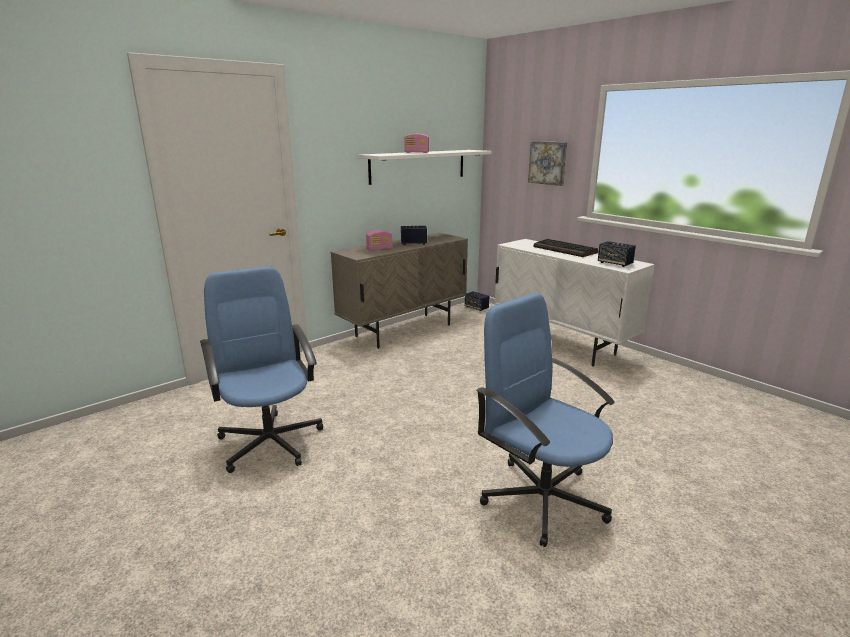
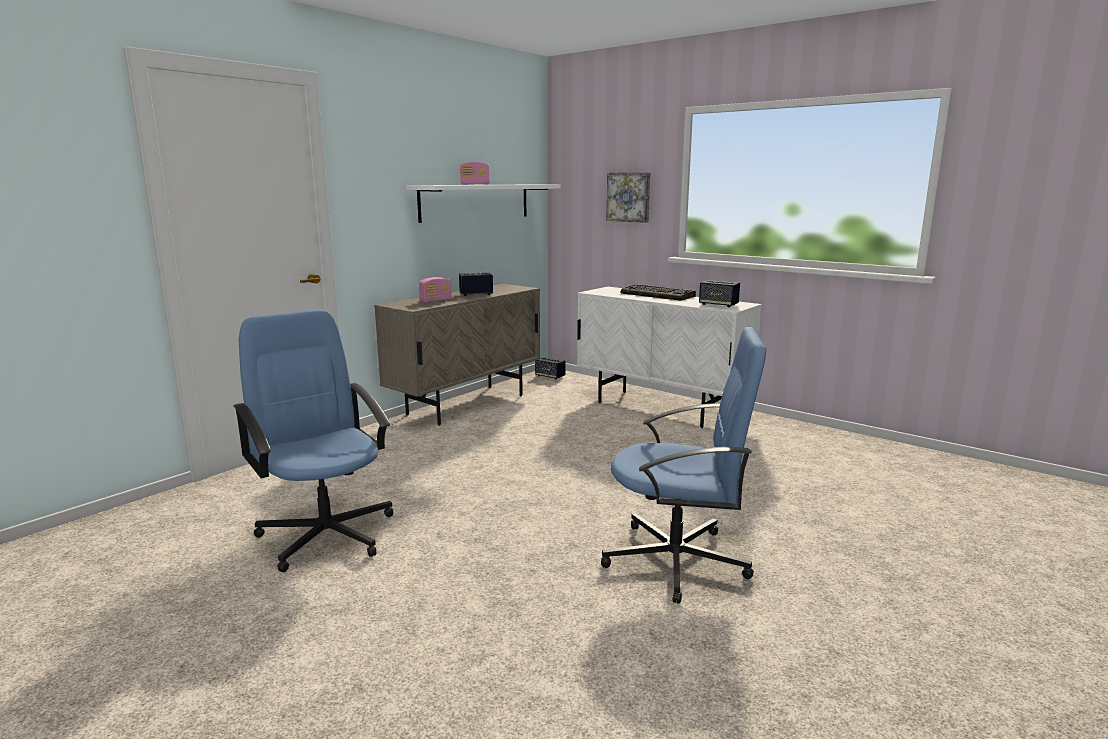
camera: 10 degrees left, 5 degrees down
(542, 498) = (678, 561): blue office chair -> blue office chair turned 150 degrees clockwise

